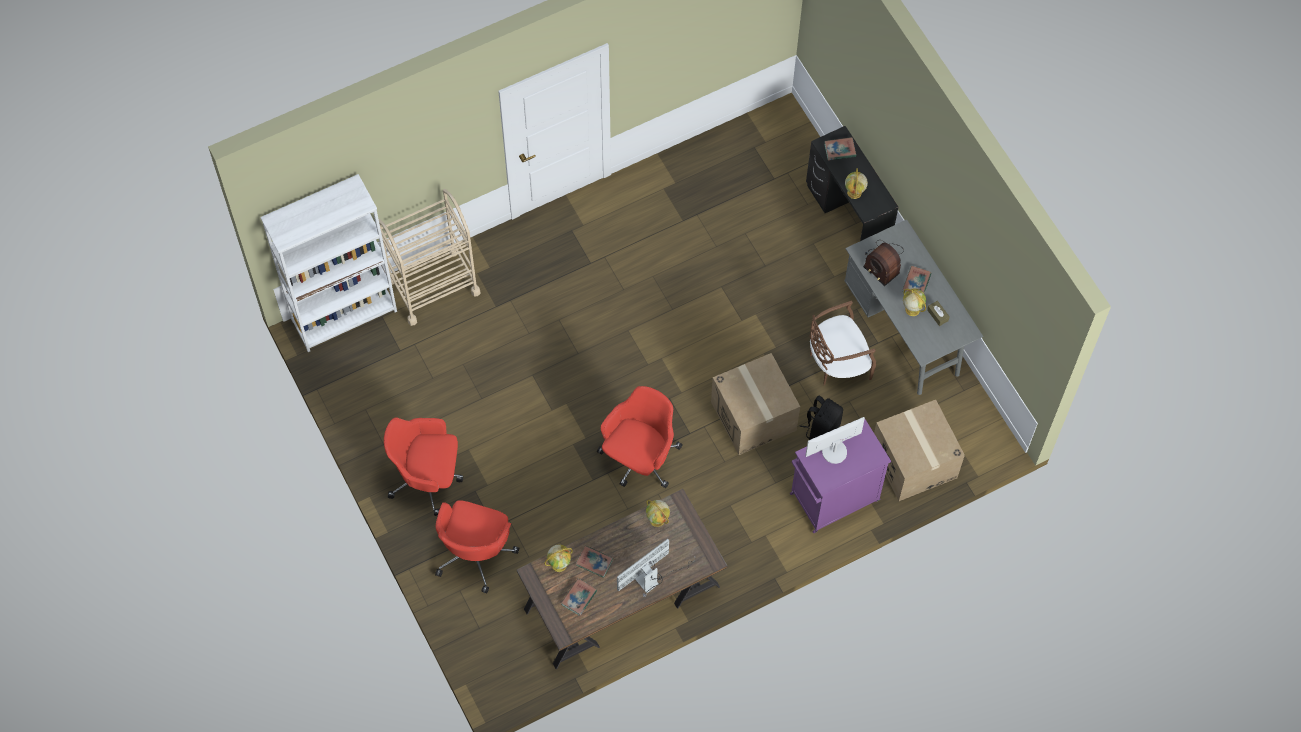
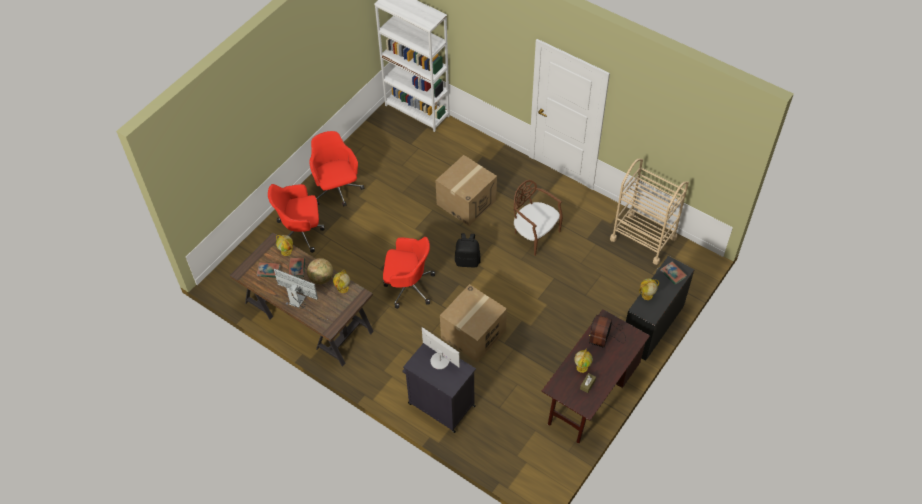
camera: 65 degrees right, 10 degrees down
(433, 286) = (460, 140): beige cart -> beige cart (643, 238)
(627, 538) = (321, 278): none -> globe
(821, 429) = (487, 377): black backpack -> black backpack (467, 260)
(833, 498) = (440, 404): purple cabinet -> black cabinet
(837, 362) = (541, 365): brown chair -> brown chair (534, 234)
(905, 331) = (590, 395): grey desk -> brown desk
(913, 462) = (495, 442): cardboard box -> cardboard box (466, 202)
(916, 283) = (604, 361): book -> none

